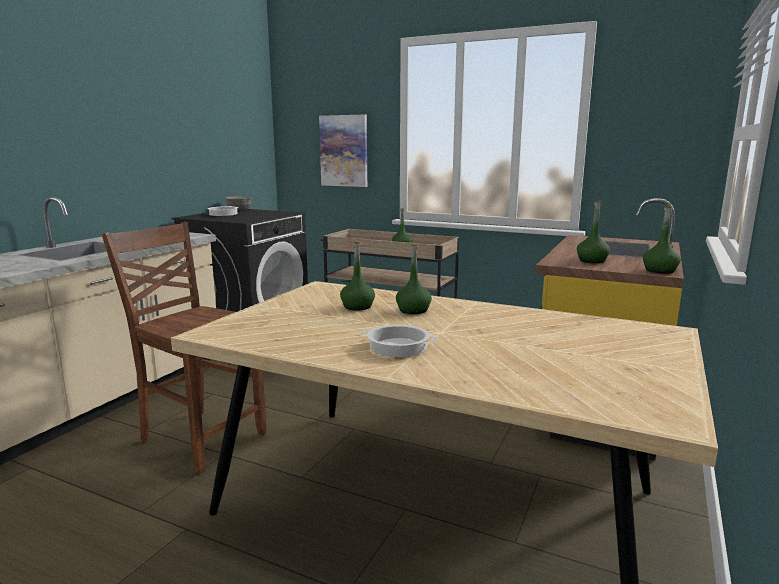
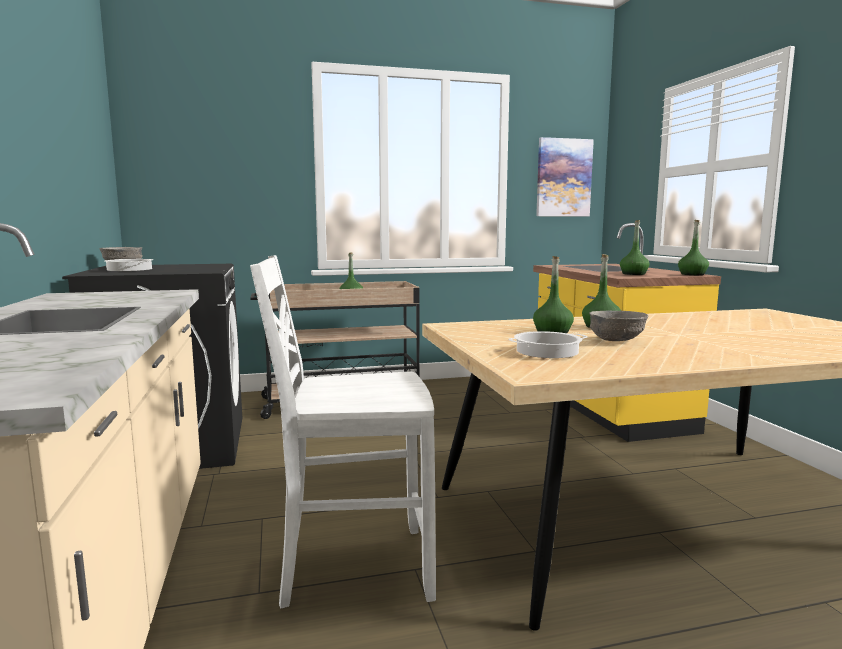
camera: 40 degrees left, 5 degrees down
(201, 437) = (352, 567): brown chair -> white chair
(344, 151) = (236, 190): picture -> picture (563, 178)
(366, 324) = (616, 340): none -> grey bowl
(397, 347) = (702, 347): cooking pot -> cooking pot (547, 351)

